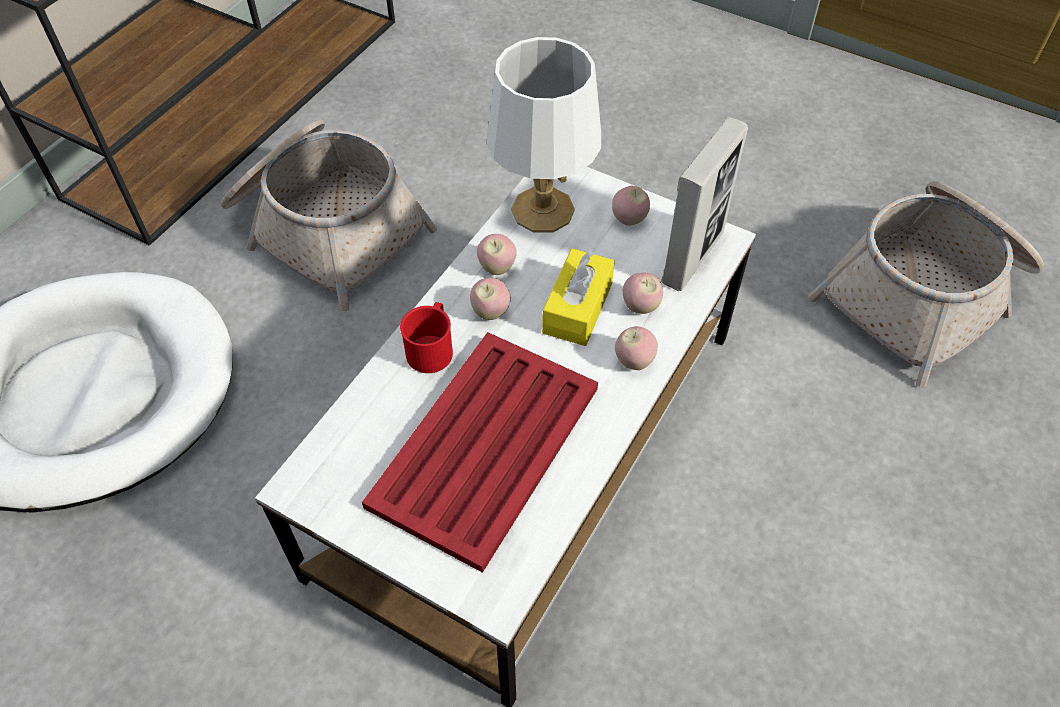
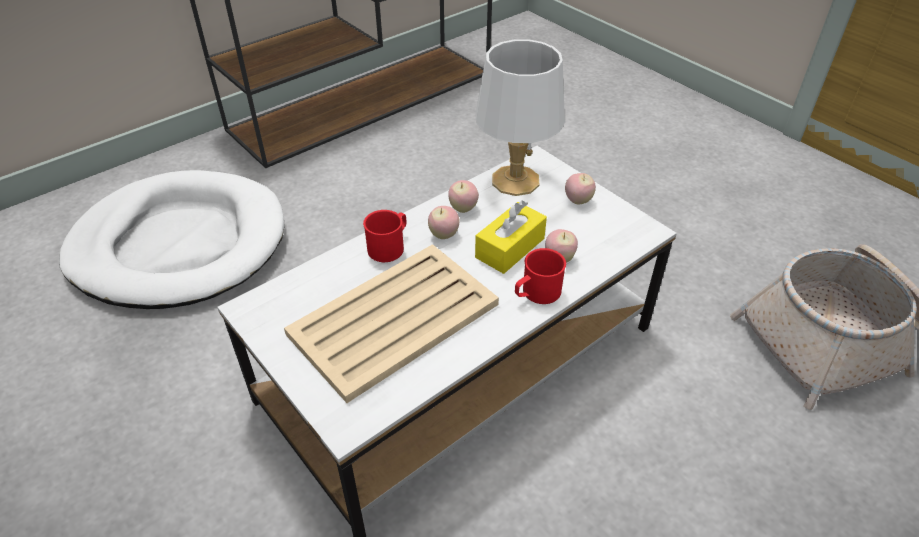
camera: 20 degrees right, 10 degrees down
(325, 228) = (383, 184): basket -> none
(487, 444) = (396, 318): red tray -> beige tray
(634, 361) = (536, 293): apple -> red mug
(692, 257) = (617, 236): picture frame -> none

